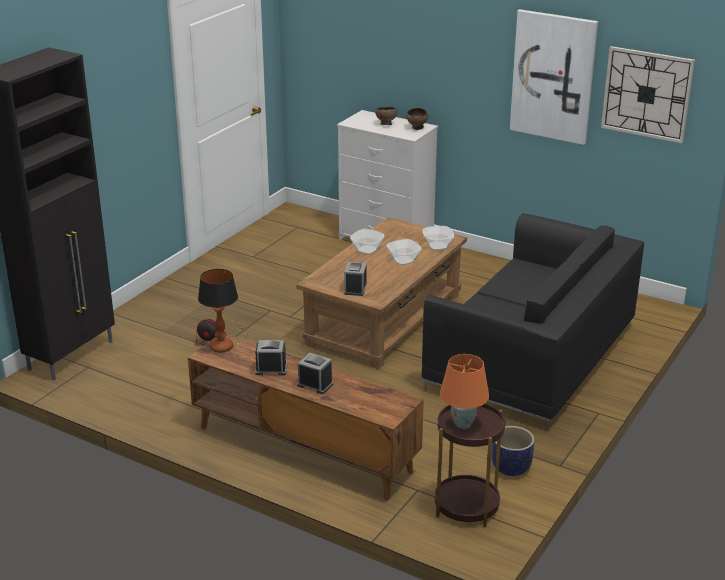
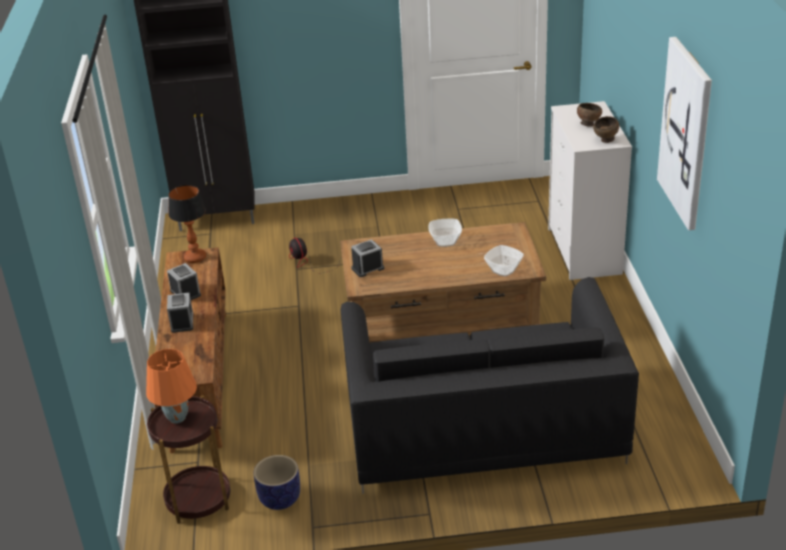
camera: 55 degrees right, 5 degrees up
(403, 260) = (451, 266): bowl -> none
(647, 94) = (730, 196): wall clock -> none

